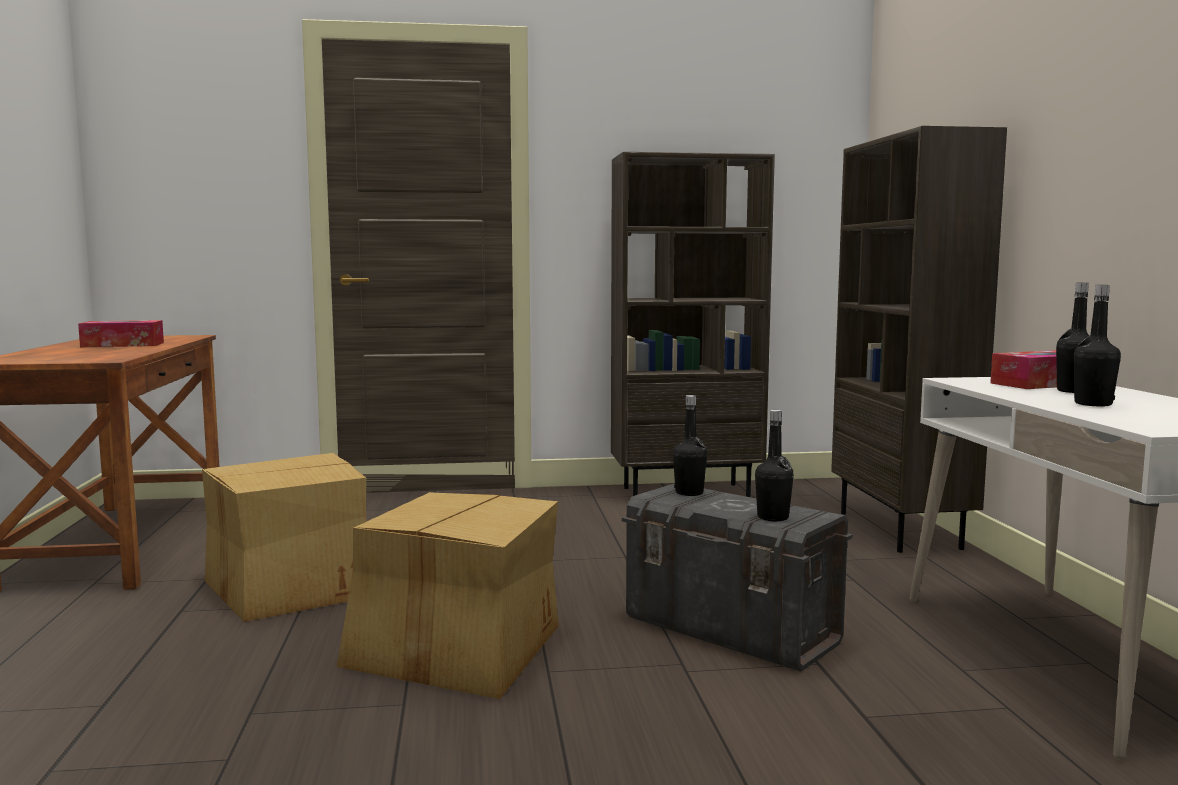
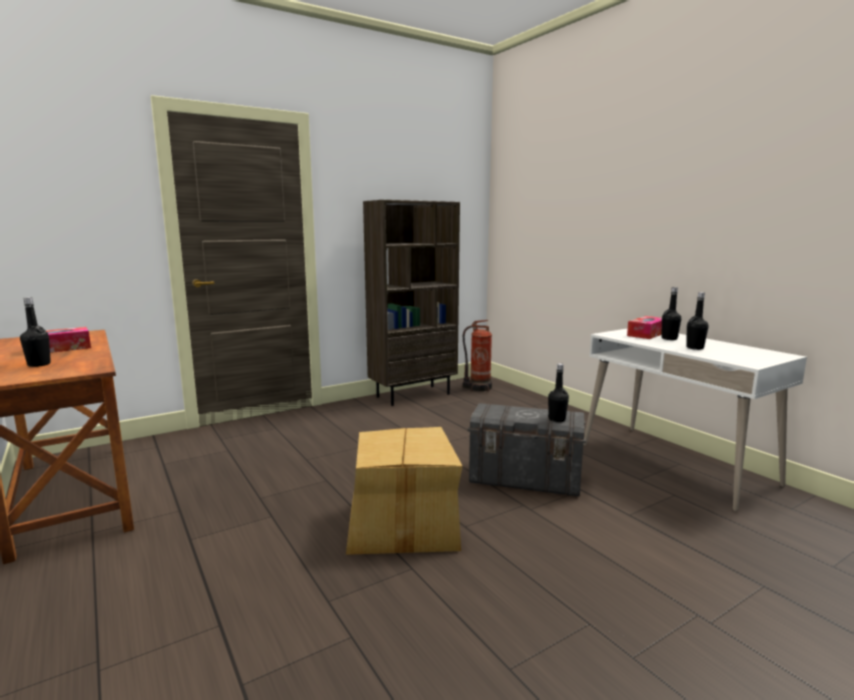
camera: 25 degrees left, 5 degrees up
(295, 585) = (250, 502): cardboard box -> none
(689, 493) = (496, 409): black bottle -> black bottle (39, 364)
(814, 495) = (478, 388): none -> fire extinguisher
(901, 530) = (538, 404): brown bookcase -> none

